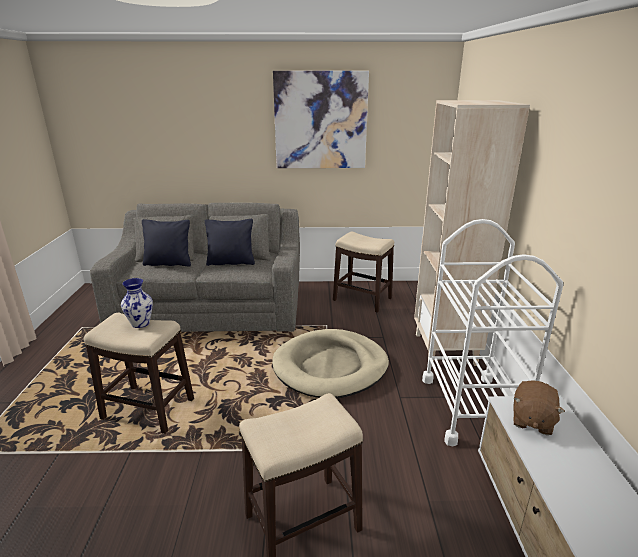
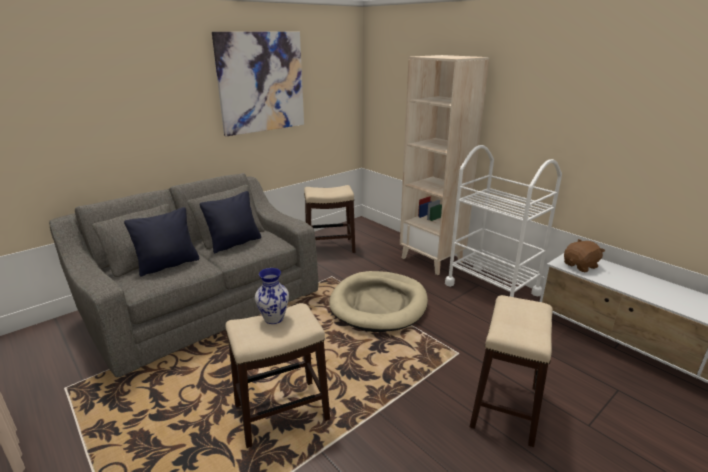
camera: 40 degrees left, 0 degrees up
(531, 420) = (580, 266): brown plush toy -> brown plush toy turned 105 degrees counterclockwise

